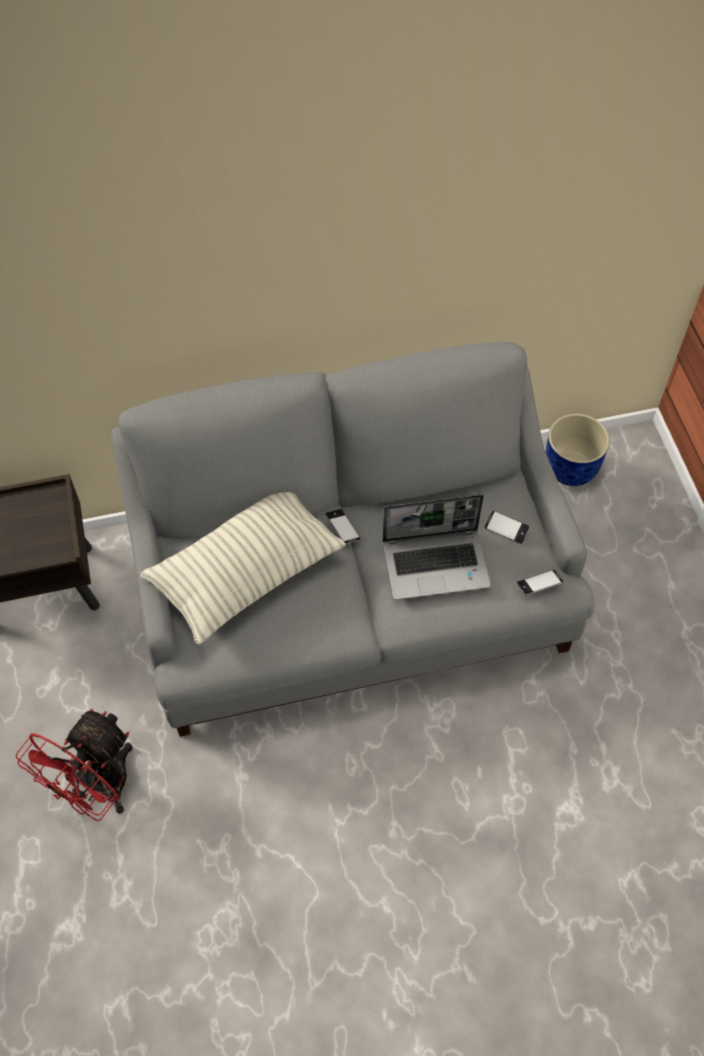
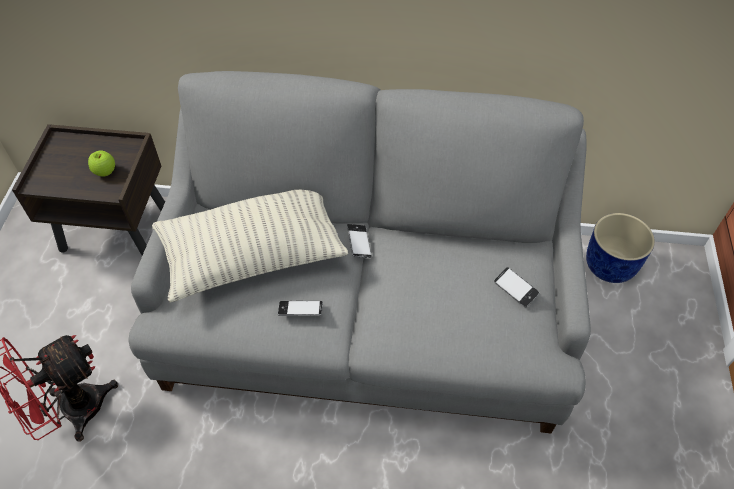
camera: 20 degrees right, 5 degrees down
(42, 531) = (105, 172): none -> apple
(436, 563) = (433, 300): laptop -> none
(539, 584) = (530, 352): phone -> phone (300, 310)

